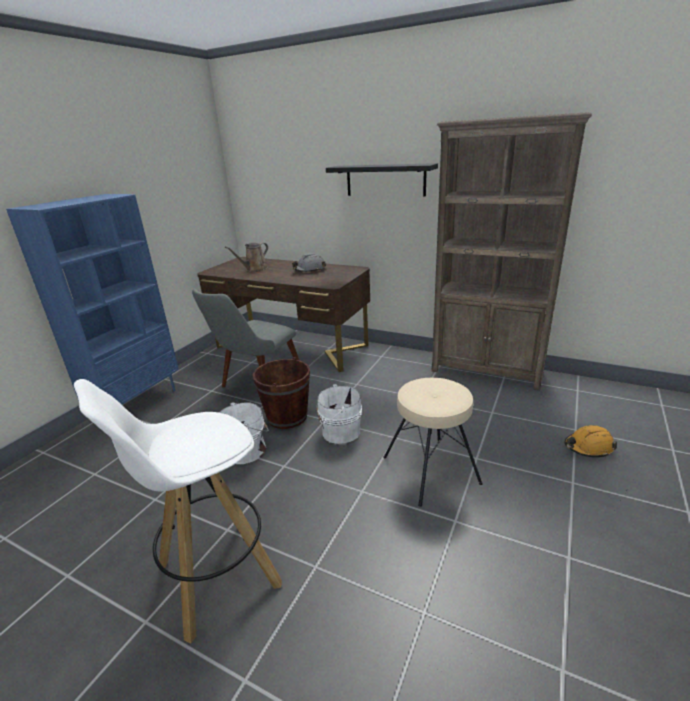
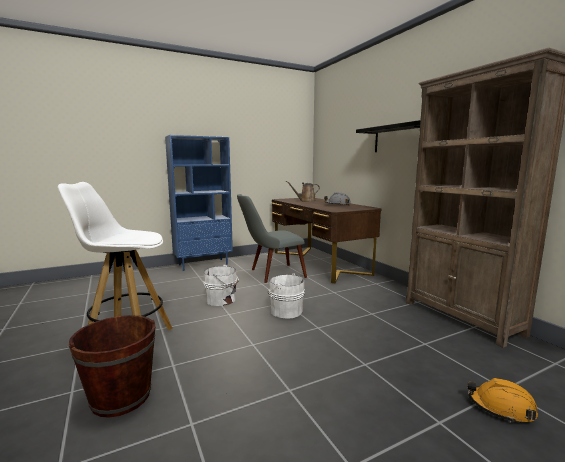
camera: 35 degrees right, 15 degrees down
(287, 417) = (265, 293): brown bucket -> brown bucket (121, 397)
(431, 469) = (317, 354): beige stool -> none

